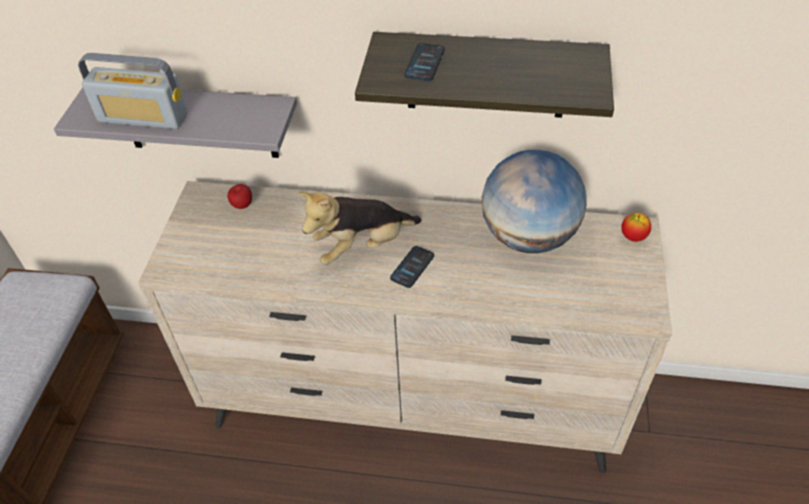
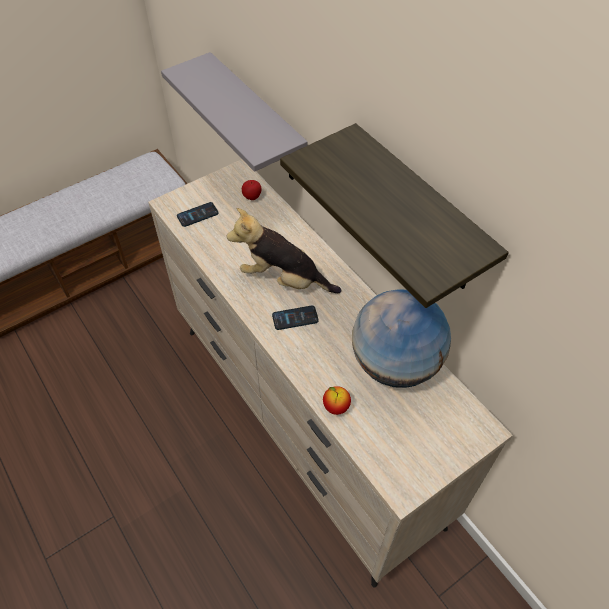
camera: 45 degrees right, 5 degrees up
(143, 117) = (209, 95): radio -> none
(424, 63) = (352, 169): phone -> phone (197, 215)
(633, 237) = (470, 431): apple -> apple (336, 407)

